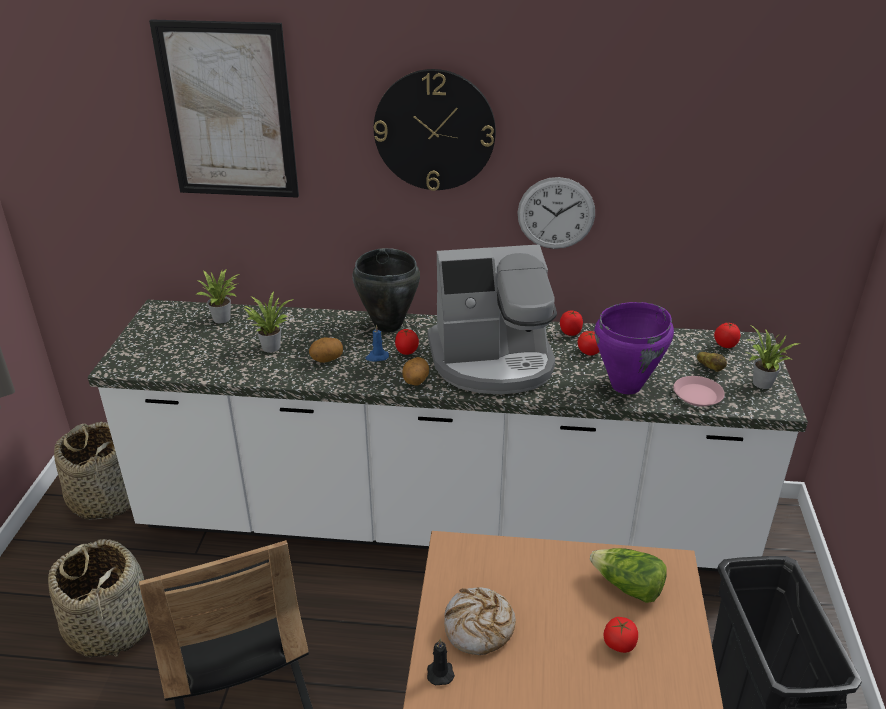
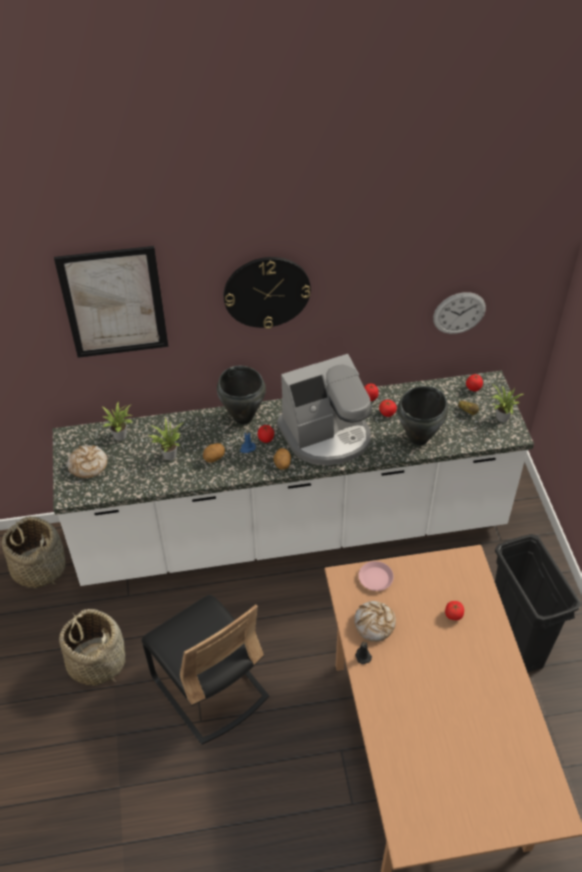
camera: 15 degrees left, 15 degrees up
(162, 340) = (88, 465): none -> bread
(556, 213) = (353, 326): wall clock -> wall clock (459, 313)
(626, 386) = (419, 438): purple cooking pot -> black cooking pot
(628, 587) = (449, 578): lettuce -> none
(697, 395) = (464, 436): pink plate -> pink plate (375, 578)

